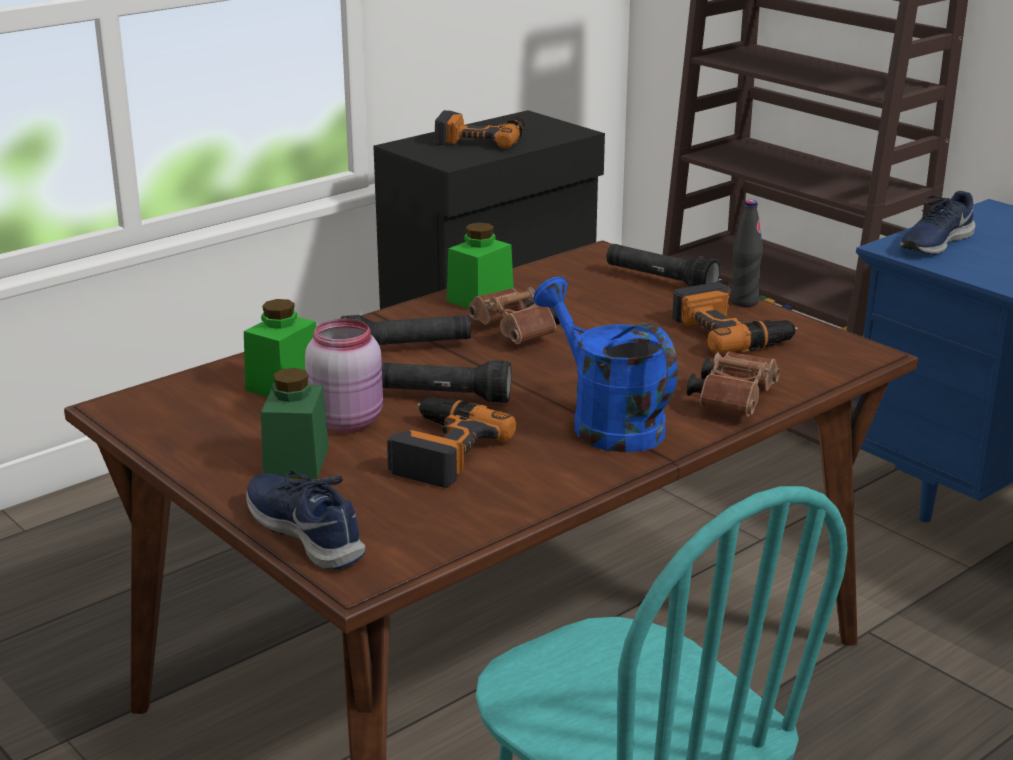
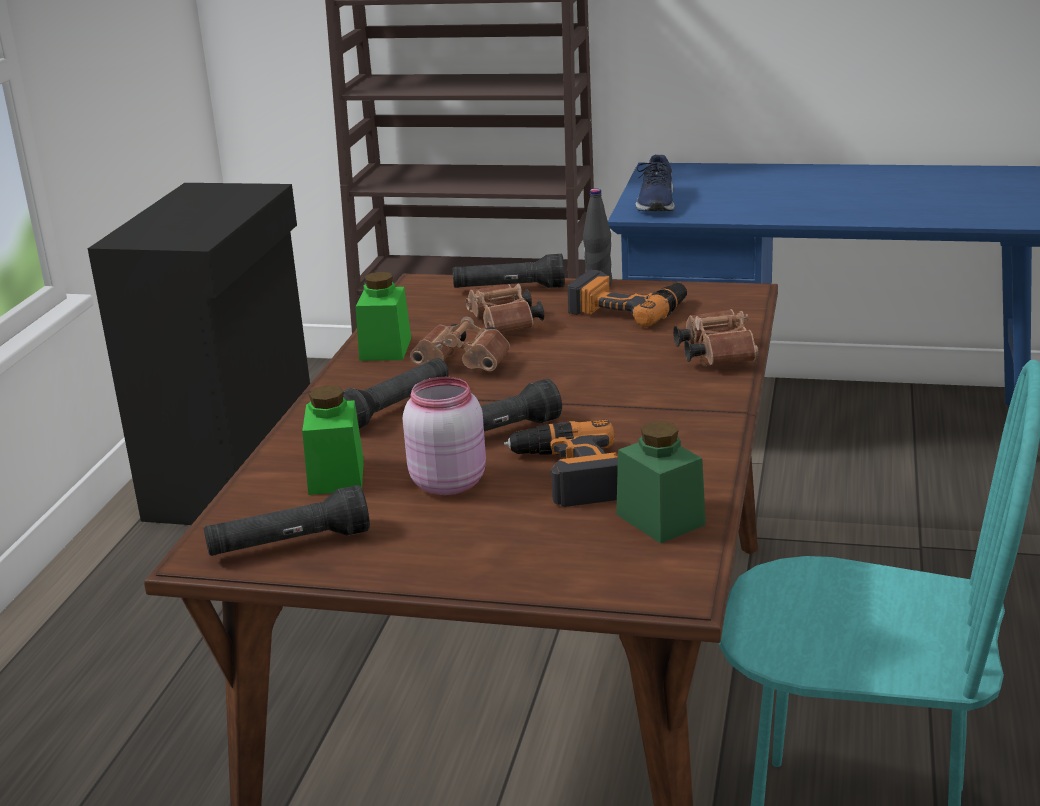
camera: 35 degrees left, 0 degrees up
(176, 421) = (289, 545): none -> black flashlight
(296, 461) = (464, 531): green jar -> green jar (660, 519)
(307, 531) = (574, 578): blue shoe -> none
(481, 139) = (187, 216): power drill -> none
(602, 312) = (505, 326): none -> brown binoculars
(606, 423) = (655, 404): blue watering can -> none

